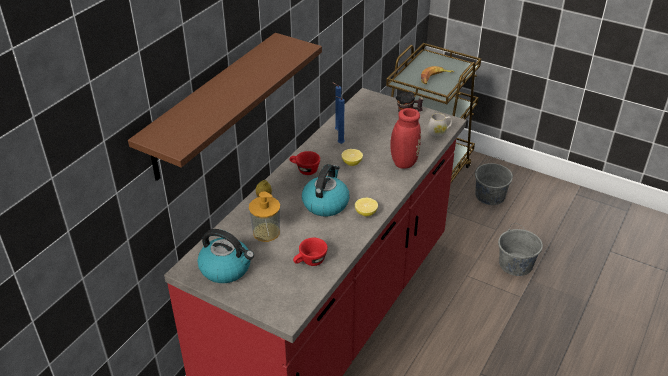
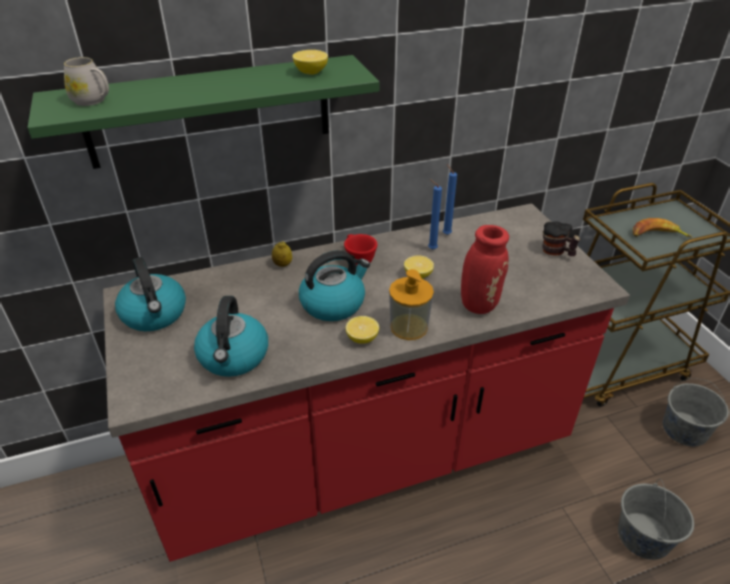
camera: 40 degrees right, 0 degrees up
(212, 106) = (210, 112): brown shelf -> green shelf
(266, 232) = (237, 300): soap dispenser -> soap dispenser (409, 327)
(275, 55) = (311, 72): none -> lemon
(310, 262) = (234, 357): red cup -> kettle
(439, 133) = (570, 293): white mug -> white mug (93, 101)

